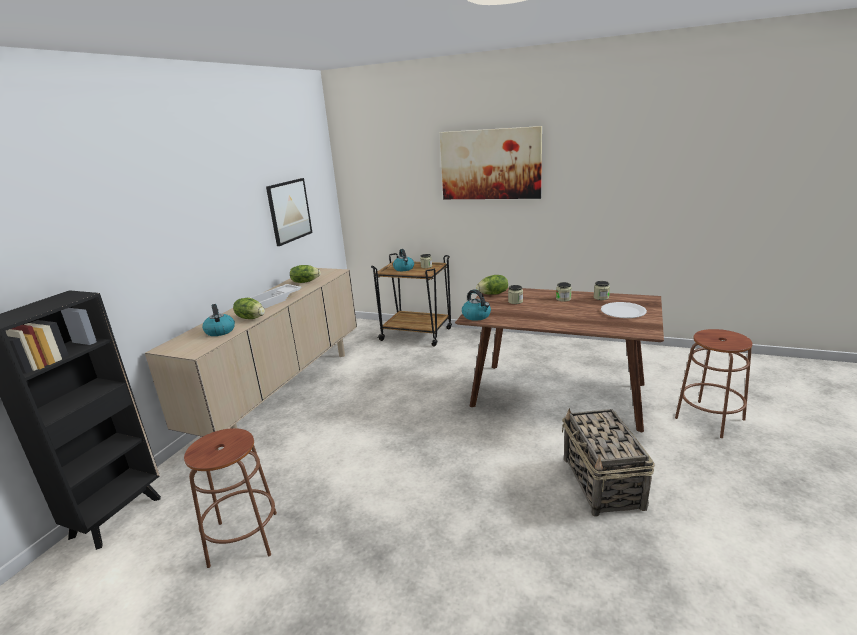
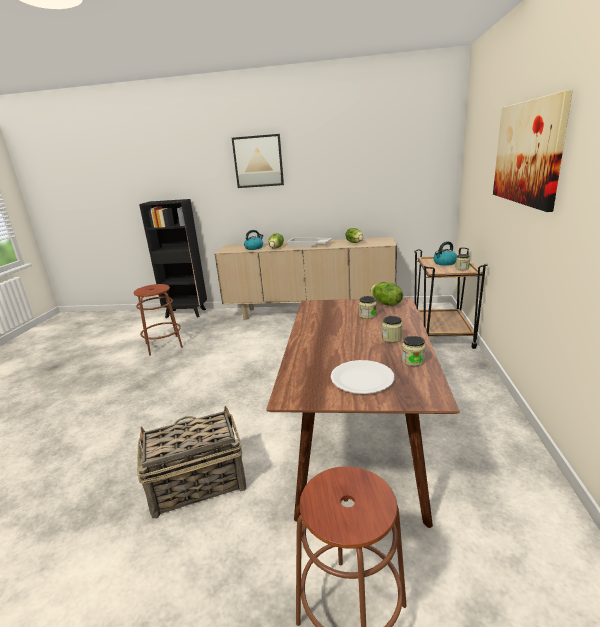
camera: 75 degrees right, 0 degrees up
(289, 211) = (377, 183): picture -> picture (258, 161)
(477, 316) = (317, 305): kettle -> none

